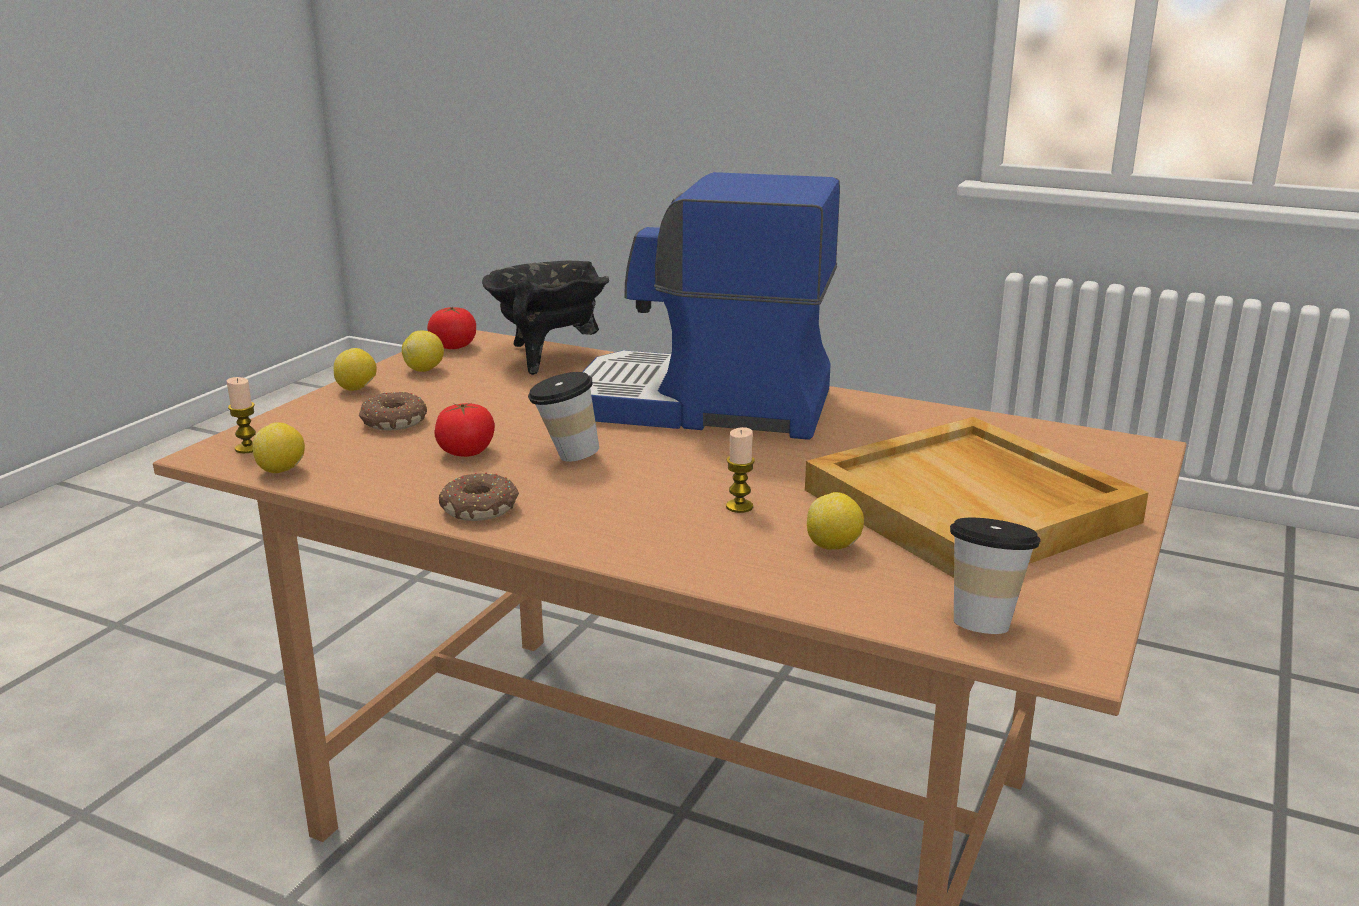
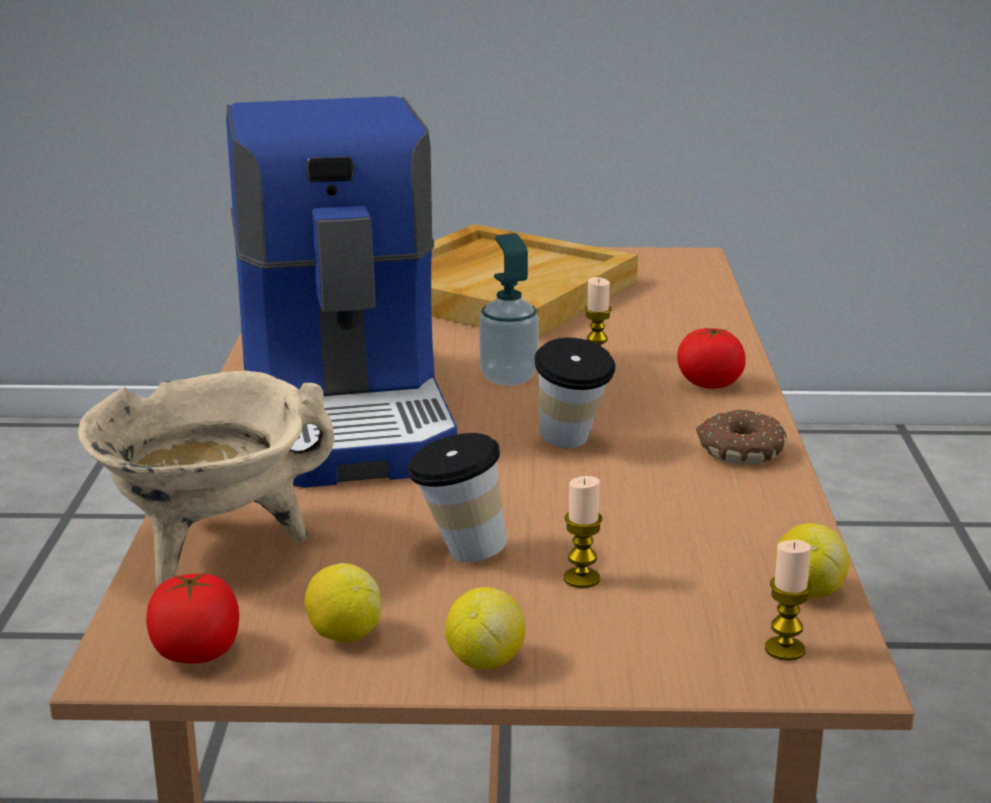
camera: 115 degrees left, 0 degrees up
(392, 422) = (581, 578): donut -> candle
(466, 452) = (620, 499): tomato -> tomato (709, 384)
(547, 357) = (211, 551): black cooking pot -> beige cooking pot
(718, 463) = (508, 378): none -> soap dispenser
(833, 547) = (629, 318): lemon -> none
(984, 621) = (679, 274): cup -> cup (458, 553)

